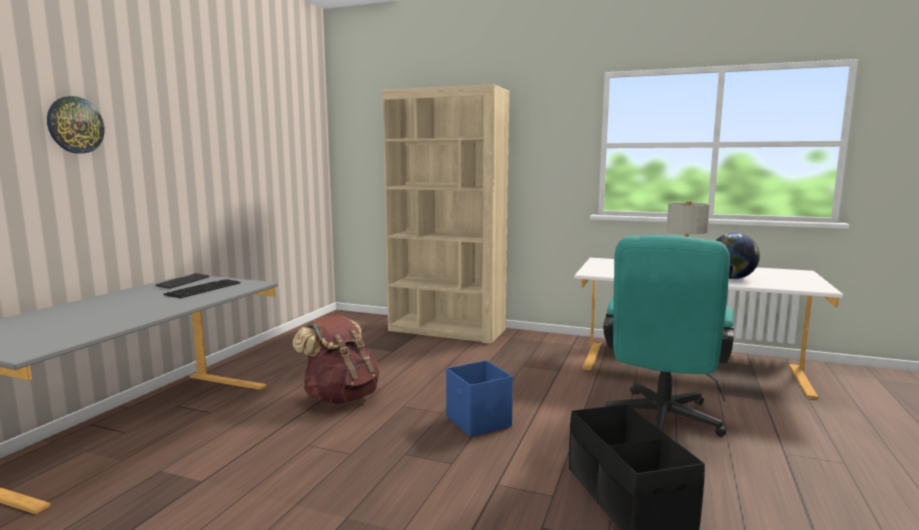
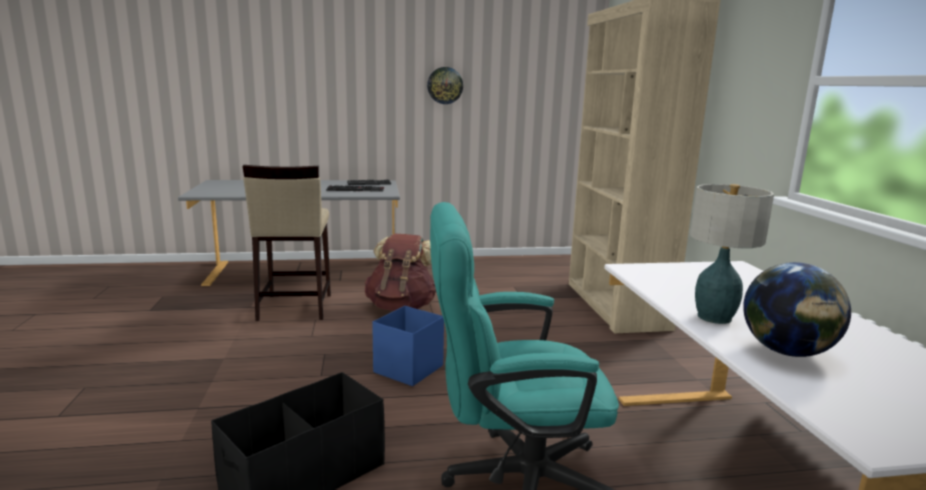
camera: 60 degrees right, 5 degrees up
(75, 125) = (314, 62): wall clock -> wall clock (445, 85)
(252, 452) = (294, 307): none -> beige stool

